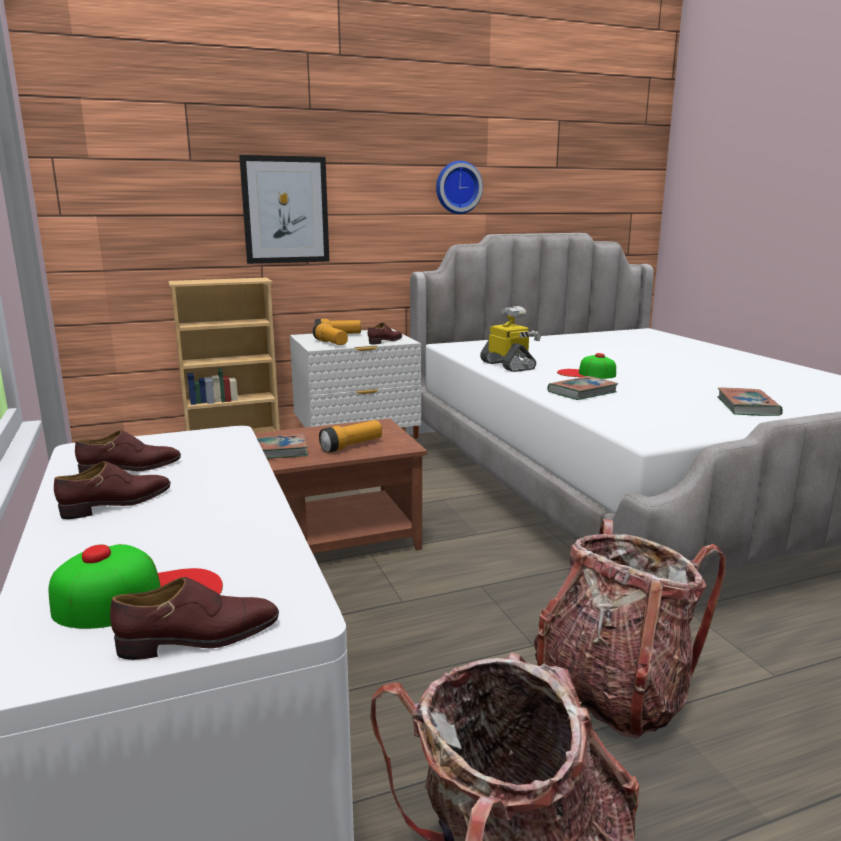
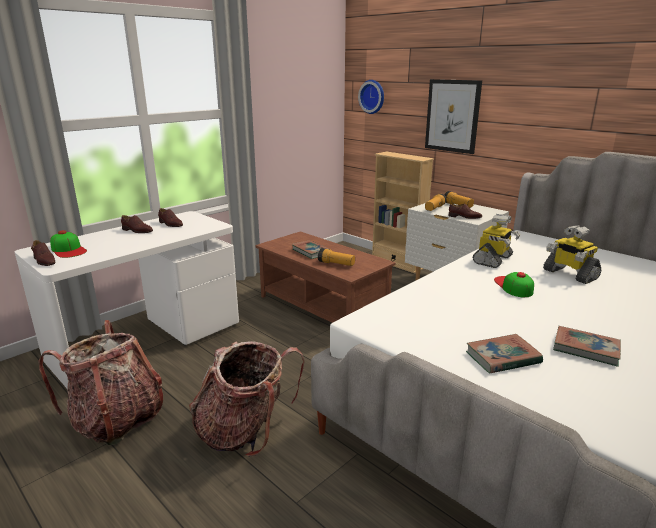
camera: 65 degrees right, 5 degrees up
(457, 187) = (588, 107): wall clock -> wall clock (373, 96)
(570, 356) = (569, 274): none -> toy robot
(582, 392) = (452, 291): book -> book (585, 349)

